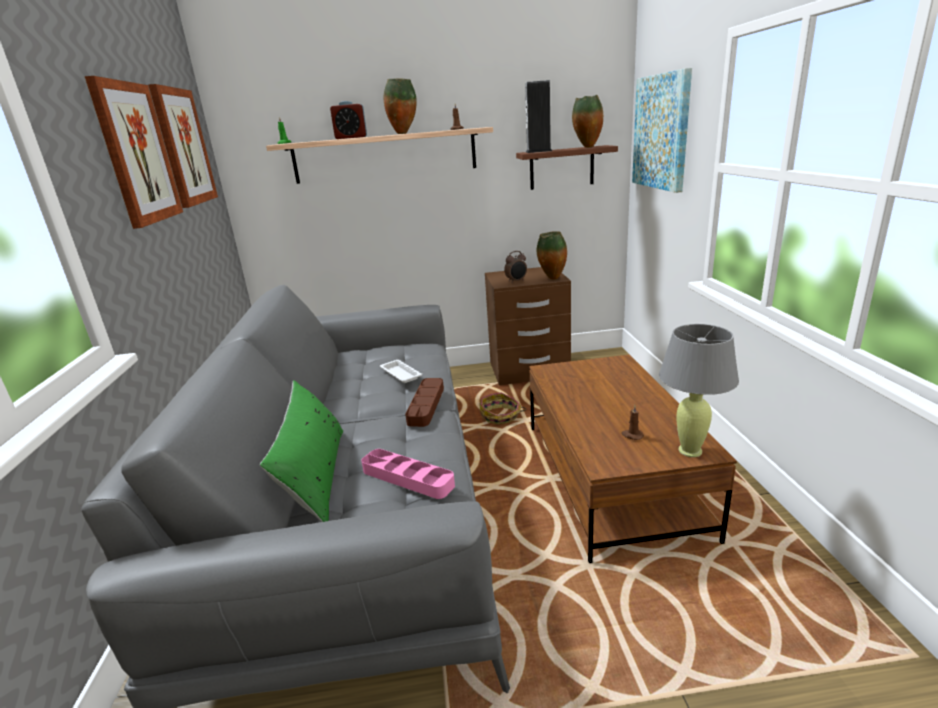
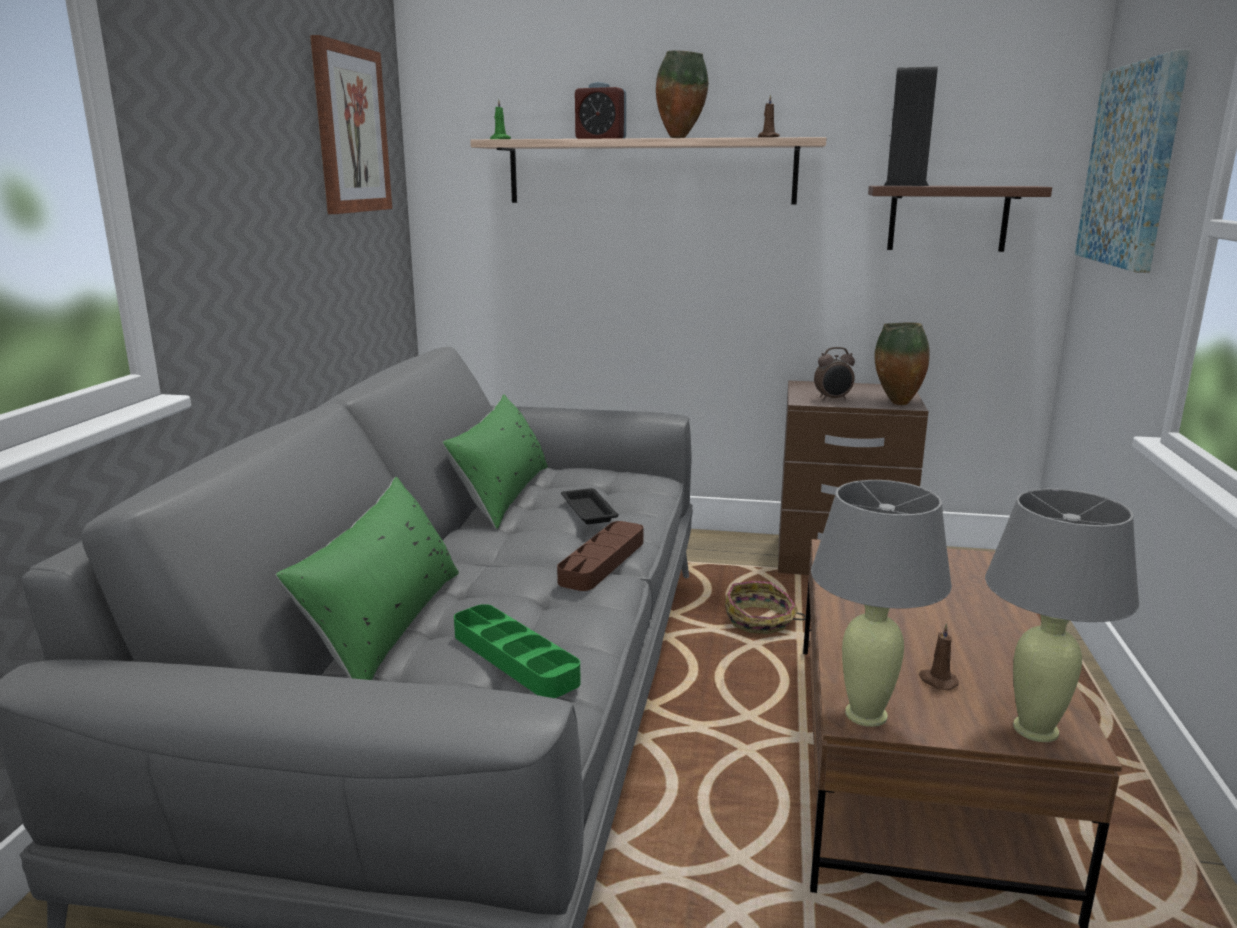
camera: 15 degrees right, 5 degrees down
(136, 154) = (267, 126): picture -> none
(341, 373) = (502, 494): none -> green pillow
(400, 374) = (588, 510): white tray -> black tray
(407, 478) = (514, 658): pink tray -> green tray
(587, 147) = (995, 185): vase -> none
(606, 463) = (866, 714): none -> grey table lamp

